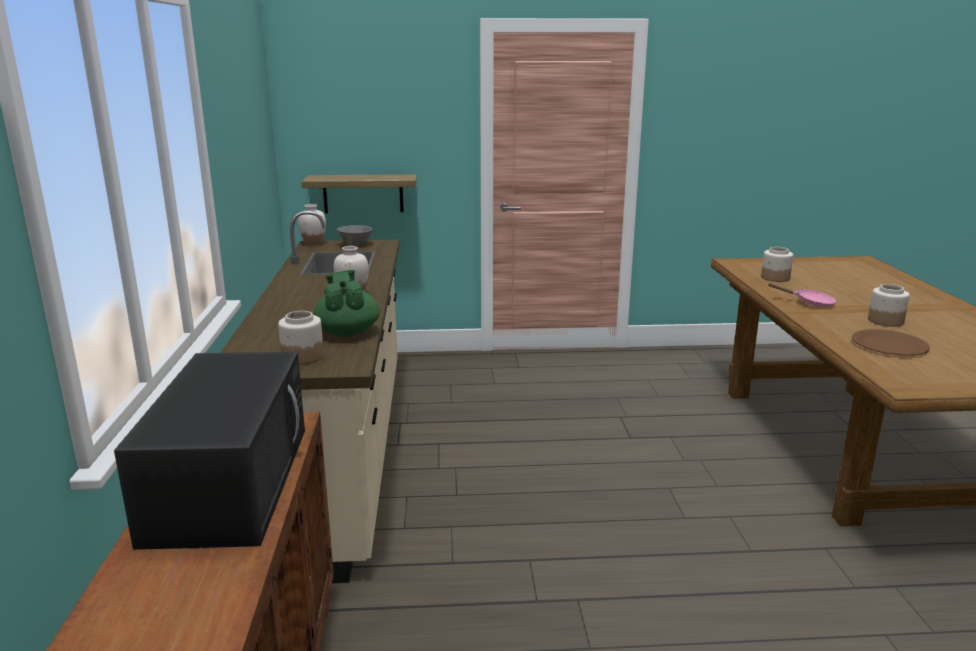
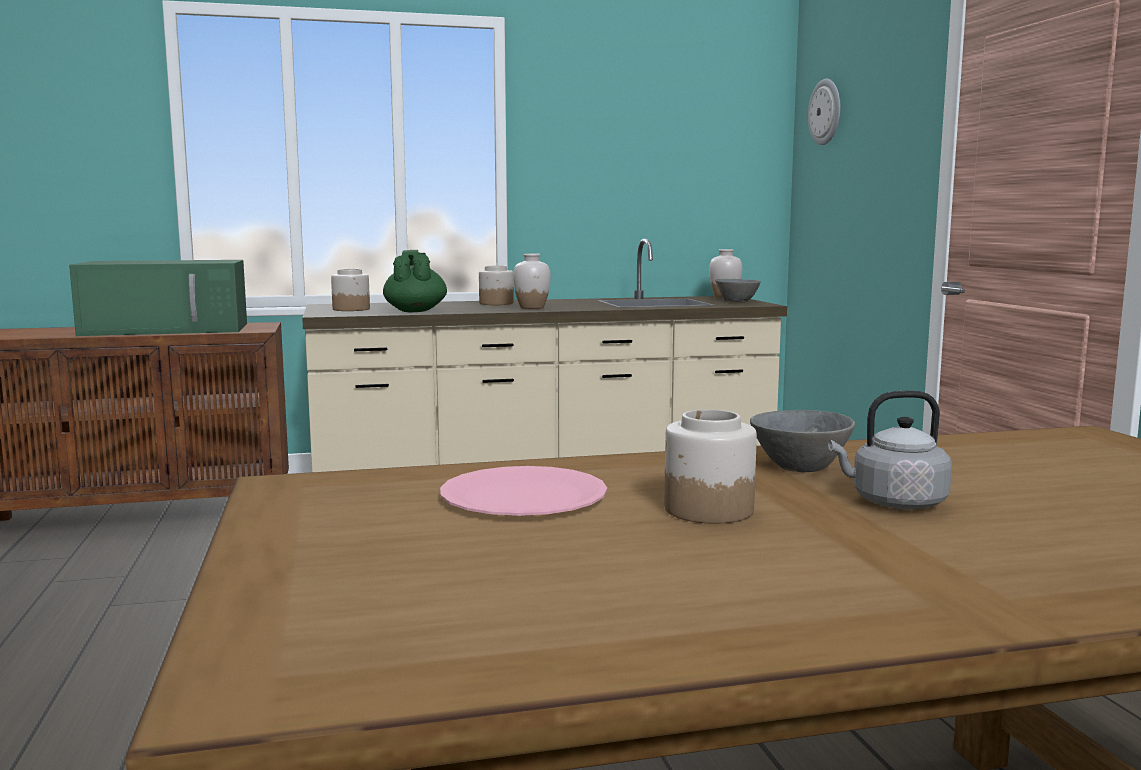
camera: 80 degrees right, 10 degrees down
(230, 480) = (168, 329): black microwave -> green microwave
(328, 85) = (826, 112): none -> wall clock
(347, 332) = (415, 311): green teapot -> green teapot turned 75 degrees counterclockwise
(363, 193) = (837, 254): shelf -> none
(775, 278) = (989, 455): jar -> jar (495, 303)
(809, 303) = (797, 466): pink frying pan -> grey bowl
(856, 299) = (893, 503): none -> grey kettle
(889, 345) = (523, 496): brown plate -> pink plate

